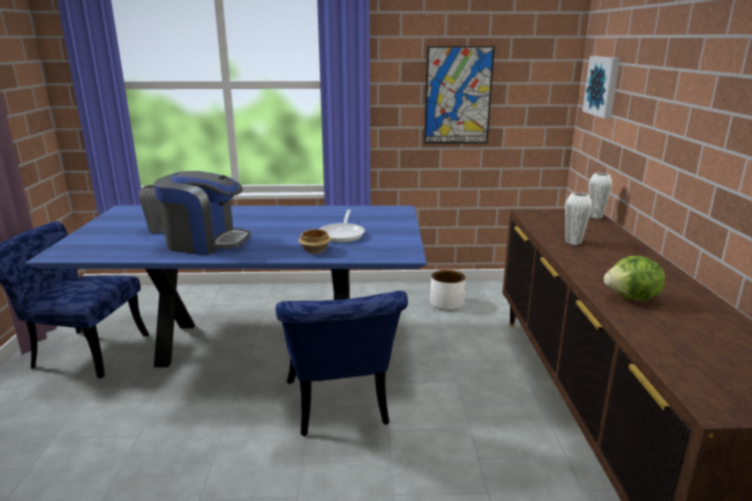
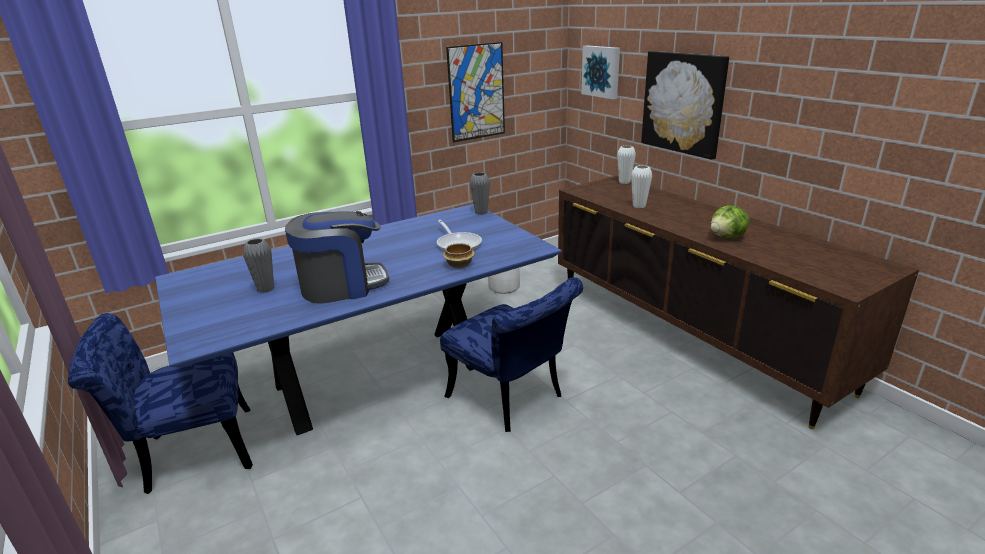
camera: 30 degrees left, 5 degrees up
(406, 214) = (481, 212): none -> grey vase
(663, 126) = (683, 103): none -> picture

